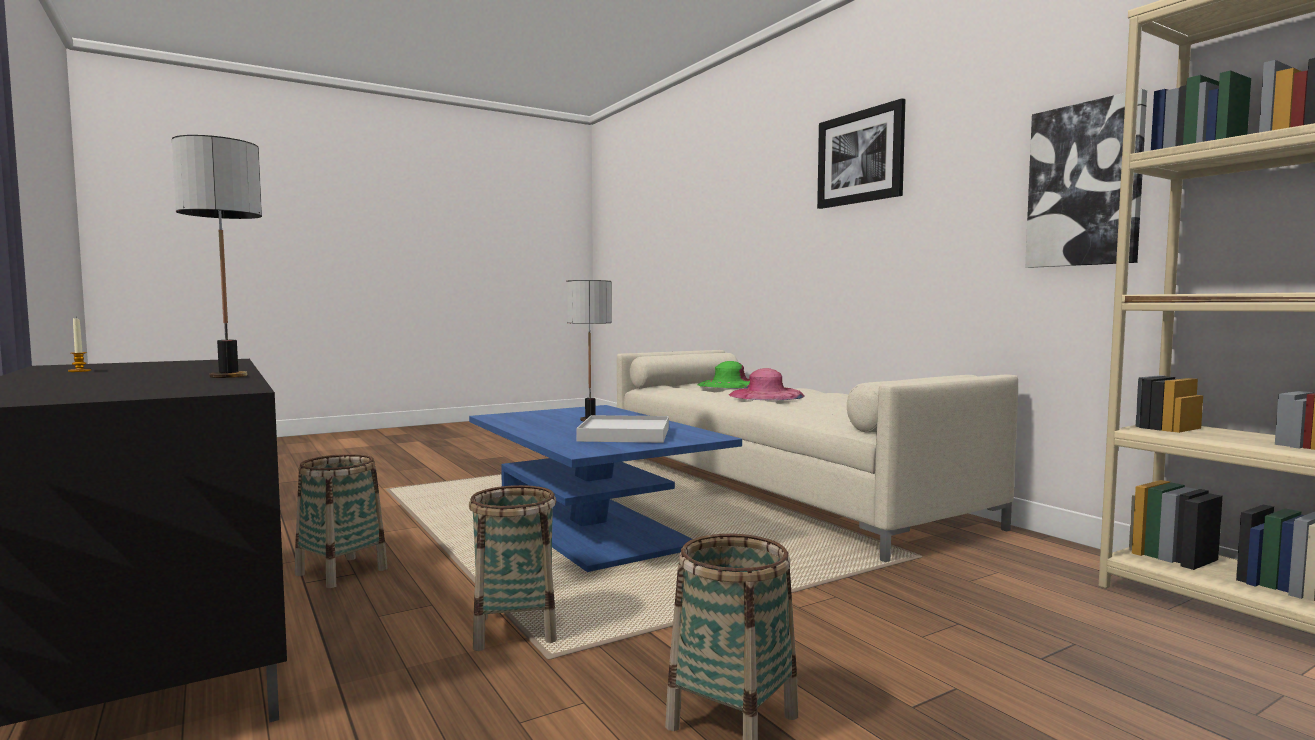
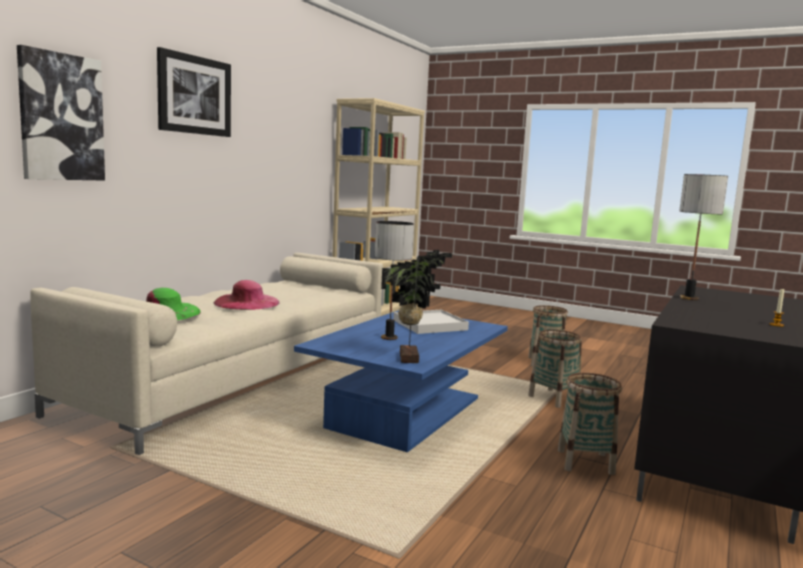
camera: 120 degrees left, 5 degrees up
(512, 417) = (411, 358): none -> potted plant
(1085, 185) = (307, 154): picture -> picture (61, 117)

